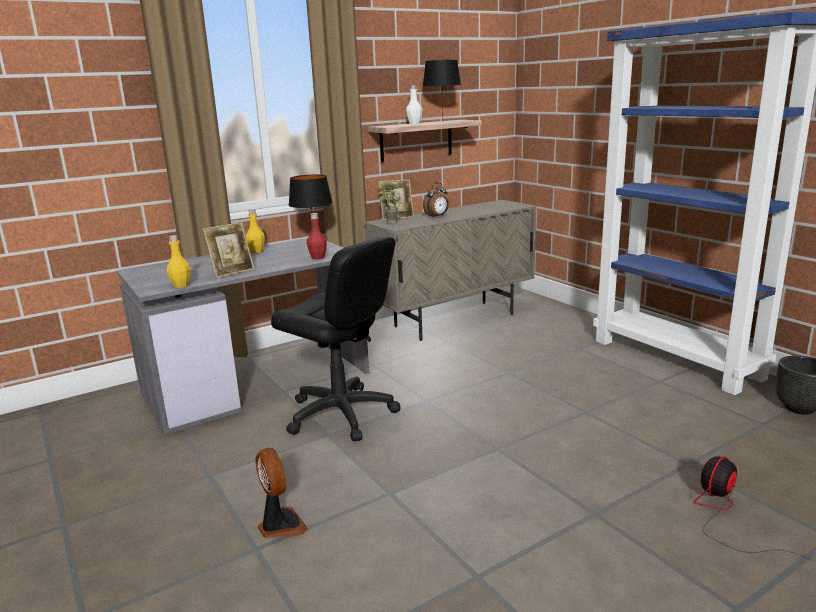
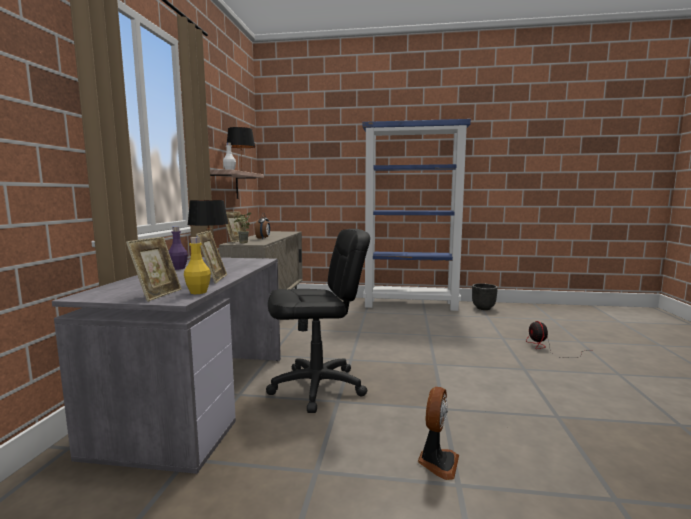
camera: 50 degrees left, 10 degrees down
(160, 281) = (158, 295): none -> picture frame
(256, 251) = (178, 268): yellow bottle -> purple bottle
(280, 526) = (437, 462): fan -> fan turned 105 degrees clockwise
(317, 257) = (252, 263): red bottle -> none

